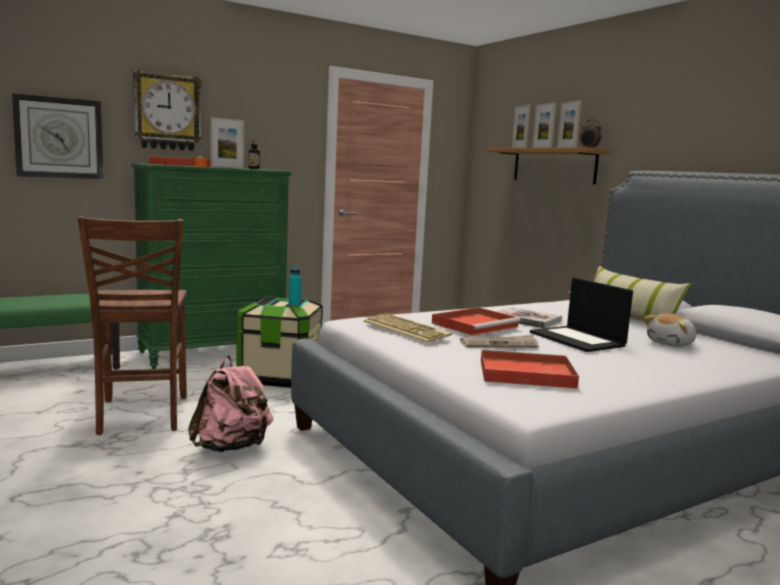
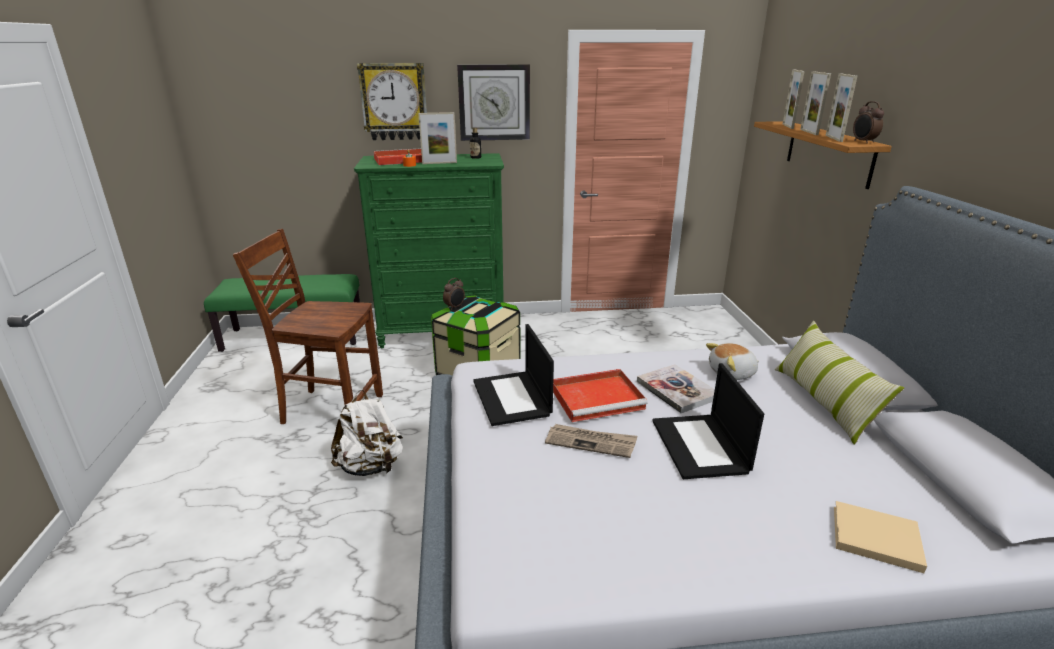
camera: 25 degrees right, 15 degrees up
(59, 138) = (300, 136): wall clock -> wall clock (494, 102)
(140, 415) = (330, 409): brown chair -> brown chair turned 90 degrees clockwise
(232, 447) = (371, 466): pink backpack -> white backpack
(261, 302) = (455, 307): none -> alarm clock
(294, 305) = (481, 315): turquoise bottle -> none
(407, 329) = (512, 398): keyboard -> laptop
(524, 373) = (556, 515): red tray -> none
(671, 344) = (830, 475): plush toy -> plush toy (732, 373)
(726, 361) = (873, 537): none -> beige book

